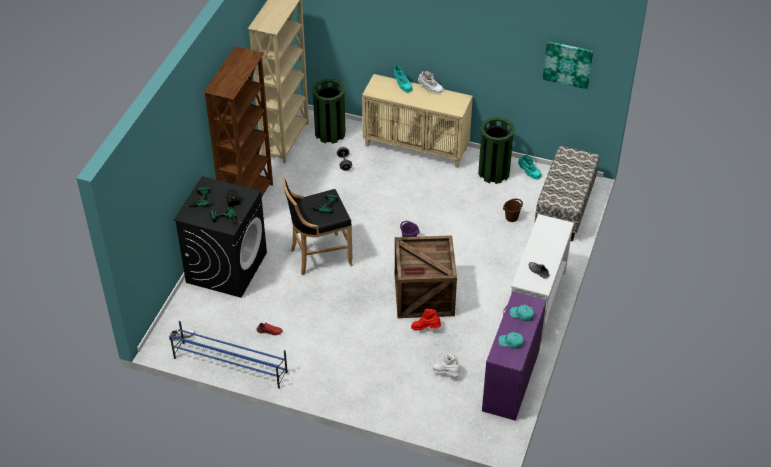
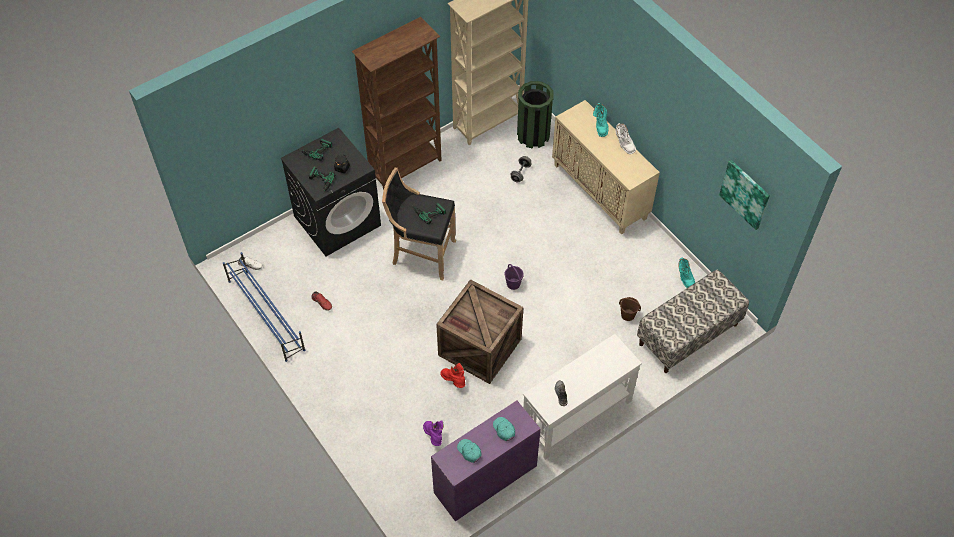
camera: 35 degrees right, 10 degrees up
(446, 374) = (434, 436): white boot -> purple boot
(493, 173) = (651, 258): green trash can -> none

